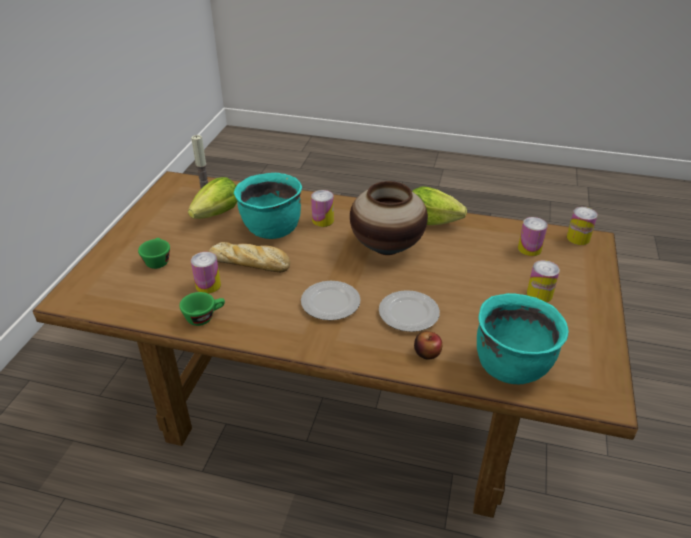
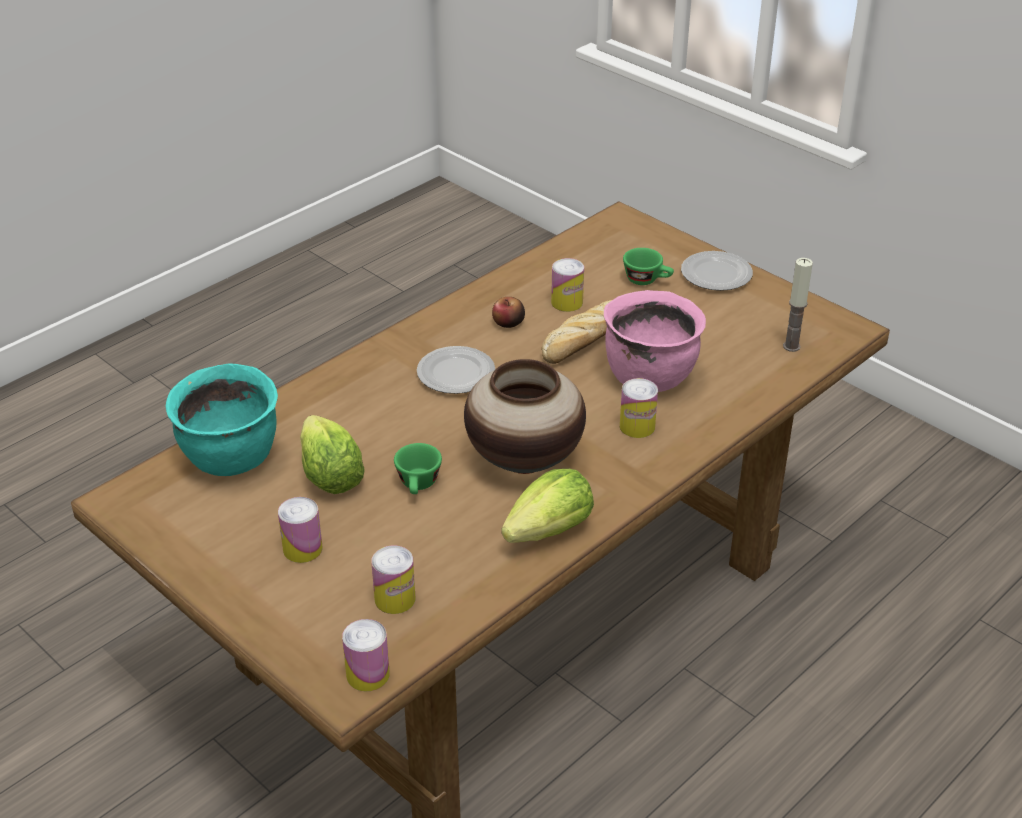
camera: 120 degrees right, 0 degrees up
(204, 317) = (513, 289): green cup -> green cup (418, 485)
(217, 214) = (724, 343): lettuce -> lettuce (330, 476)
(271, 229) = (649, 376): turquoise cooking pot -> pink cooking pot
(409, 313) = (382, 423): plate -> plate (716, 275)
(427, 353) = (312, 409): apple -> apple (508, 323)

